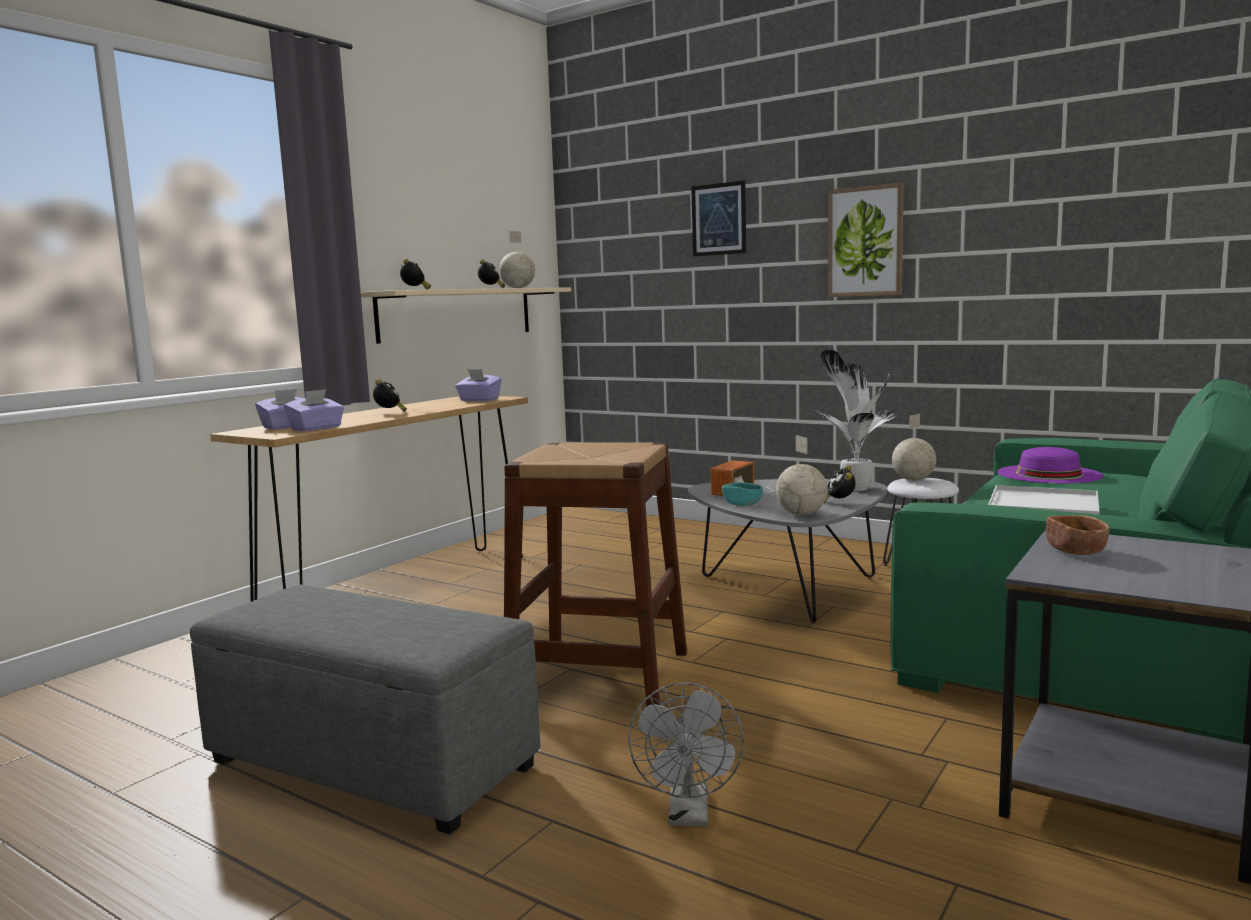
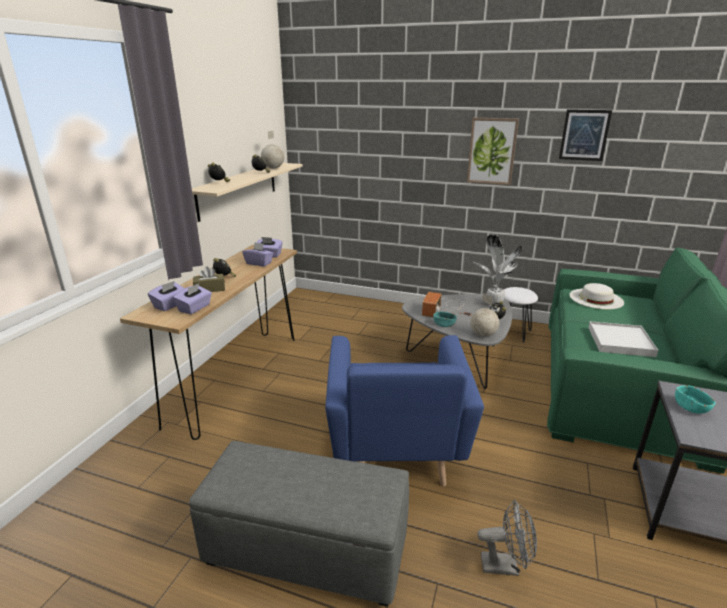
camera: 15 degrees left, 15 degrees up
(357, 418) = (210, 289): none -> brown tissue box
(455, 404) = (259, 263): none -> purple tissue box
(599, 675) = (396, 448): brown stool -> blue armchair
(689, 815) = (505, 565): grey fan -> grey fan turned 75 degrees counterclockwise
(718, 219) = (399, 126): picture -> picture (584, 135)
(914, 480) = (514, 291): globe -> none
(1049, 474) = (596, 298): purple hat -> white hat
(1075, 551) = (690, 407): brown bowl -> turquoise bowl

